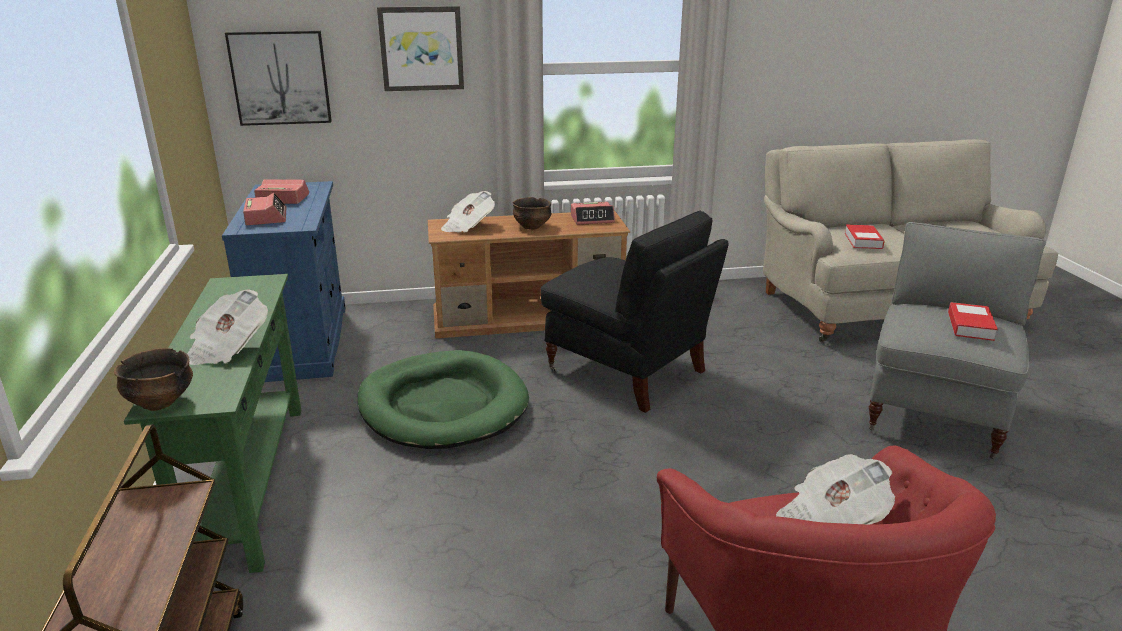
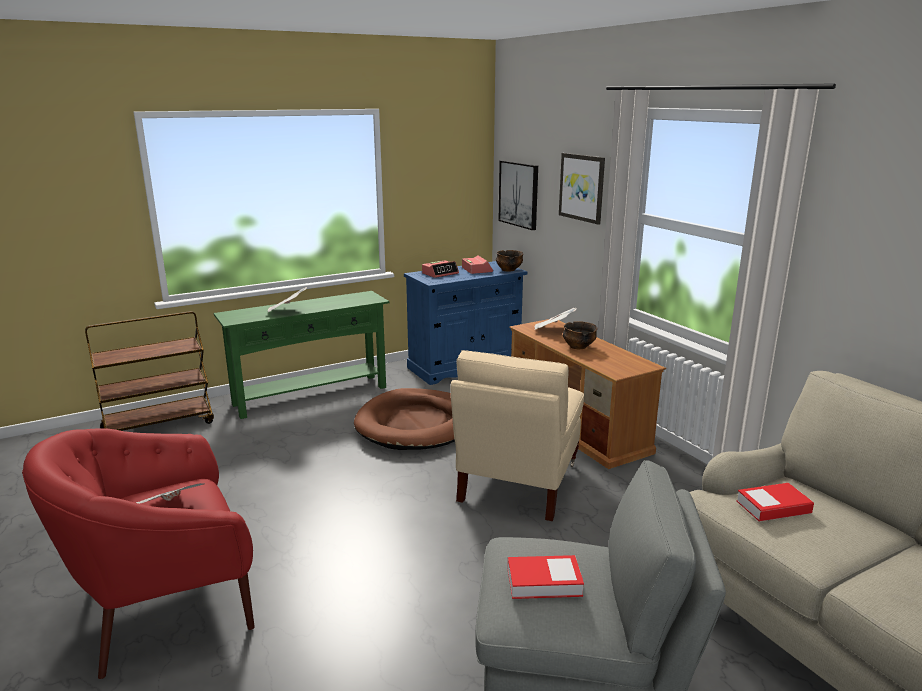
camera: 70 degrees right, 5 degrees down
(160, 402) = (229, 313): bowl -> bowl (508, 270)
(443, 406) = (416, 424): green dog bed -> brown dog bed
(592, 219) = (626, 363): alarm clock -> none
(627, 371) = (518, 482): black armchair -> beige armchair

